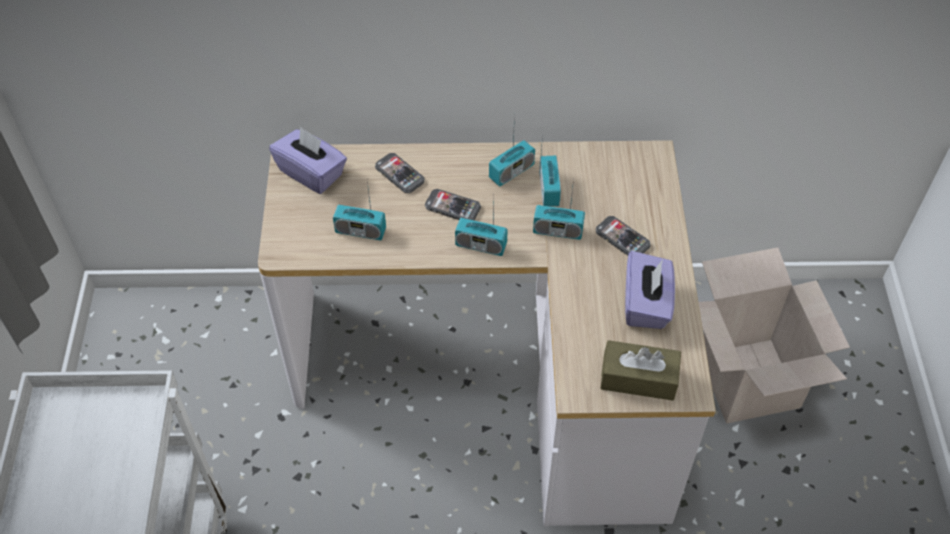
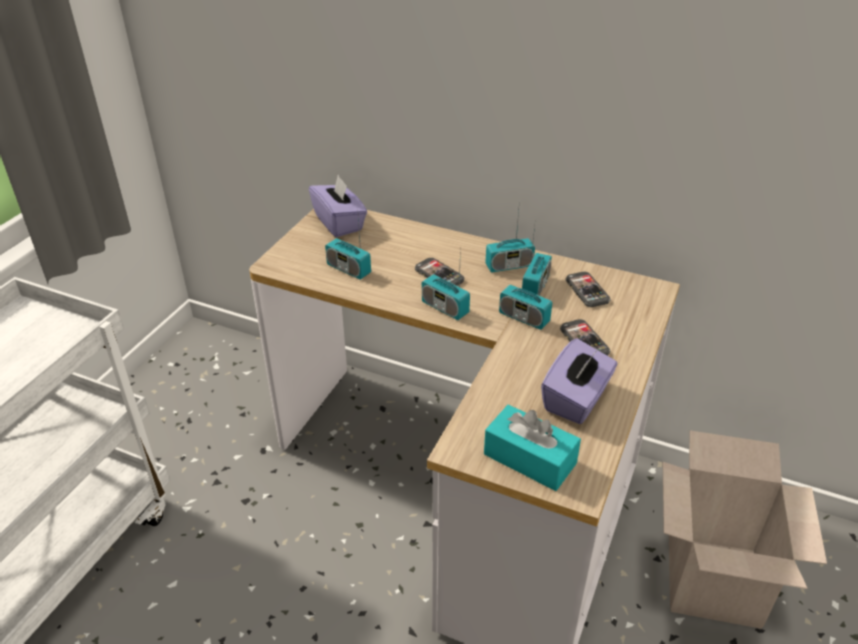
camera: 25 degrees right, 15 degrees down
(399, 174) = (410, 242): phone -> phone (587, 291)
(638, 378) = (529, 459): brown tissue box -> turquoise tissue box

